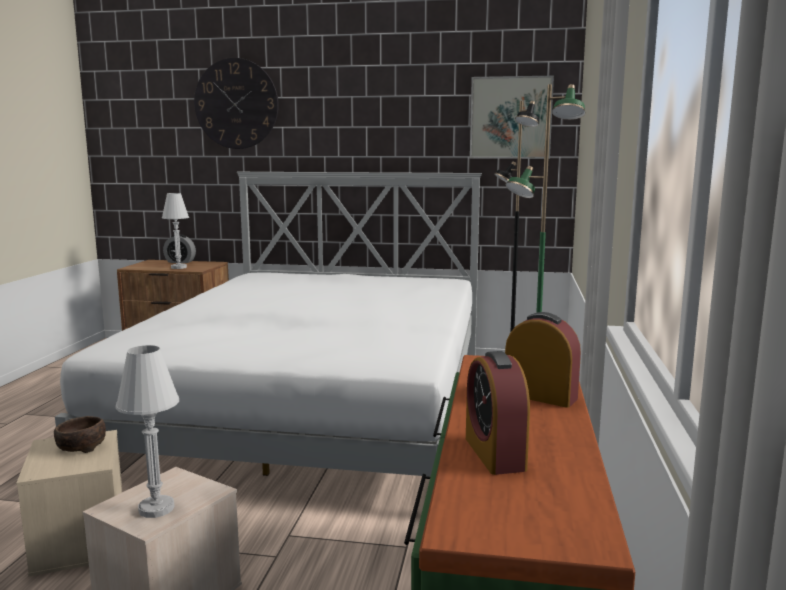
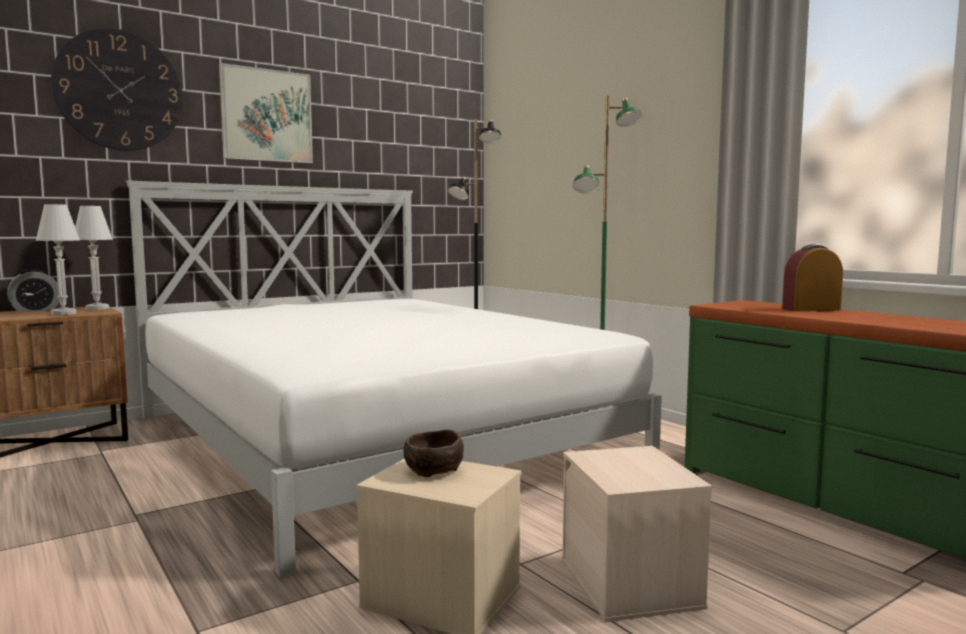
camera: 45 degrees left, 5 degrees down
(156, 508) = (650, 471): white table lamp -> white table lamp (97, 308)
(494, 453) = (909, 323): alarm clock -> none
(510, 118) = (431, 138): picture -> picture (267, 115)

